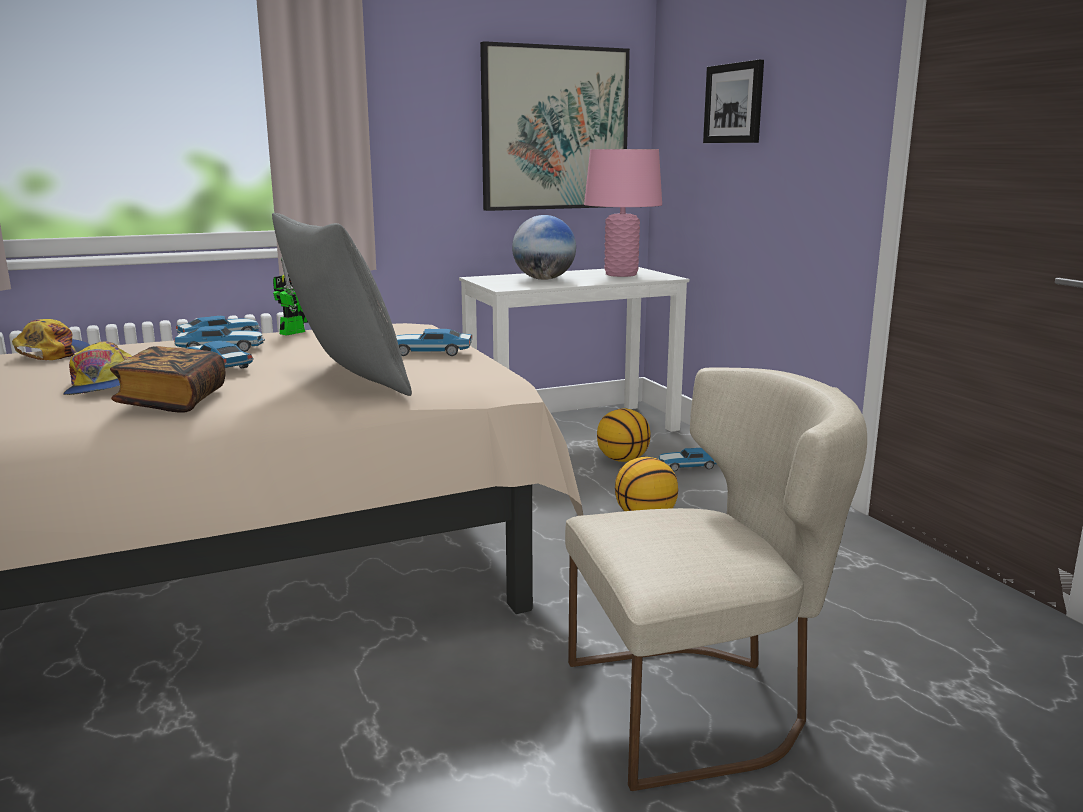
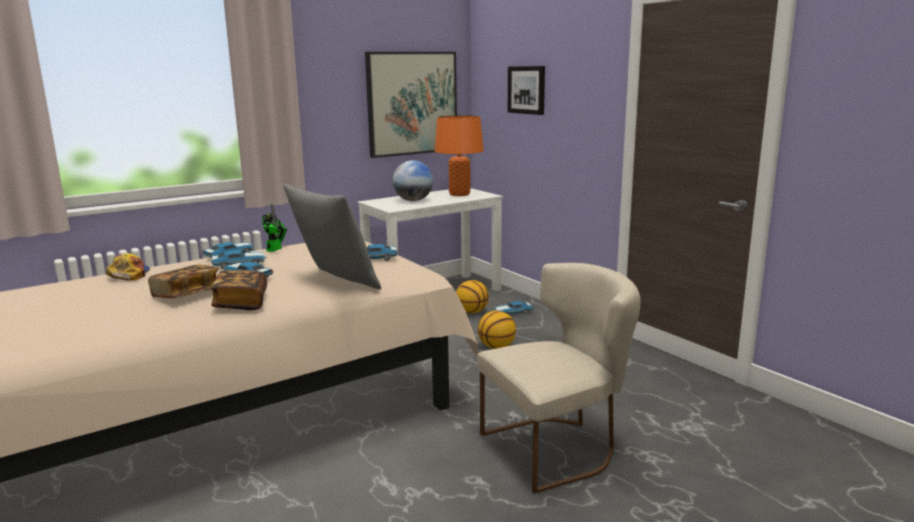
camera: 10 degrees left, 0 degrees up
(102, 385) = (186, 295): cap -> book
(621, 274) = (459, 194): pink table lamp -> orange table lamp

